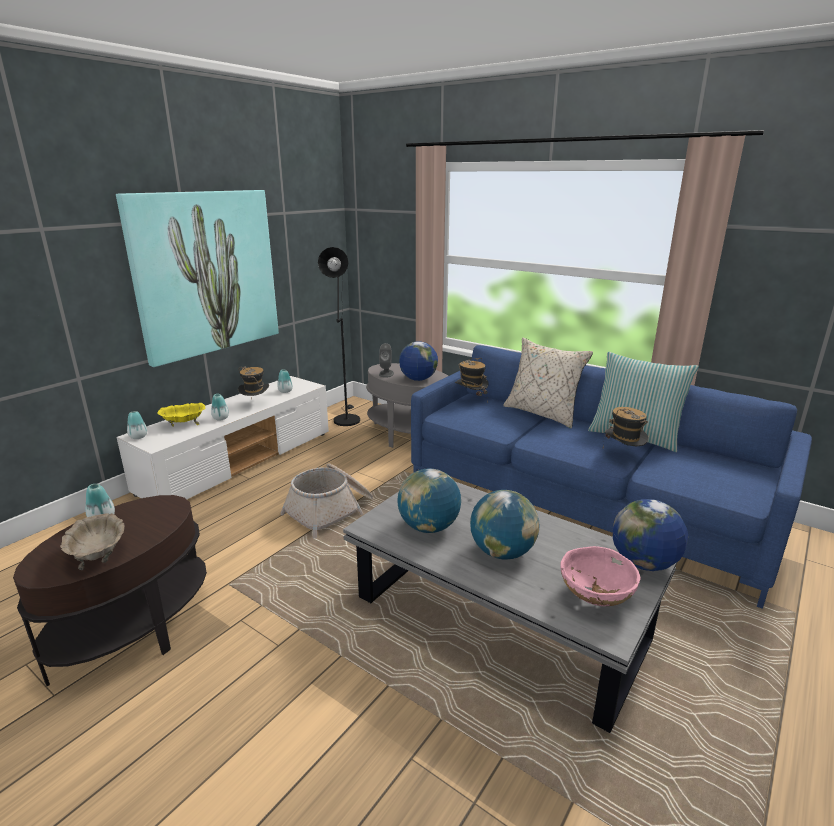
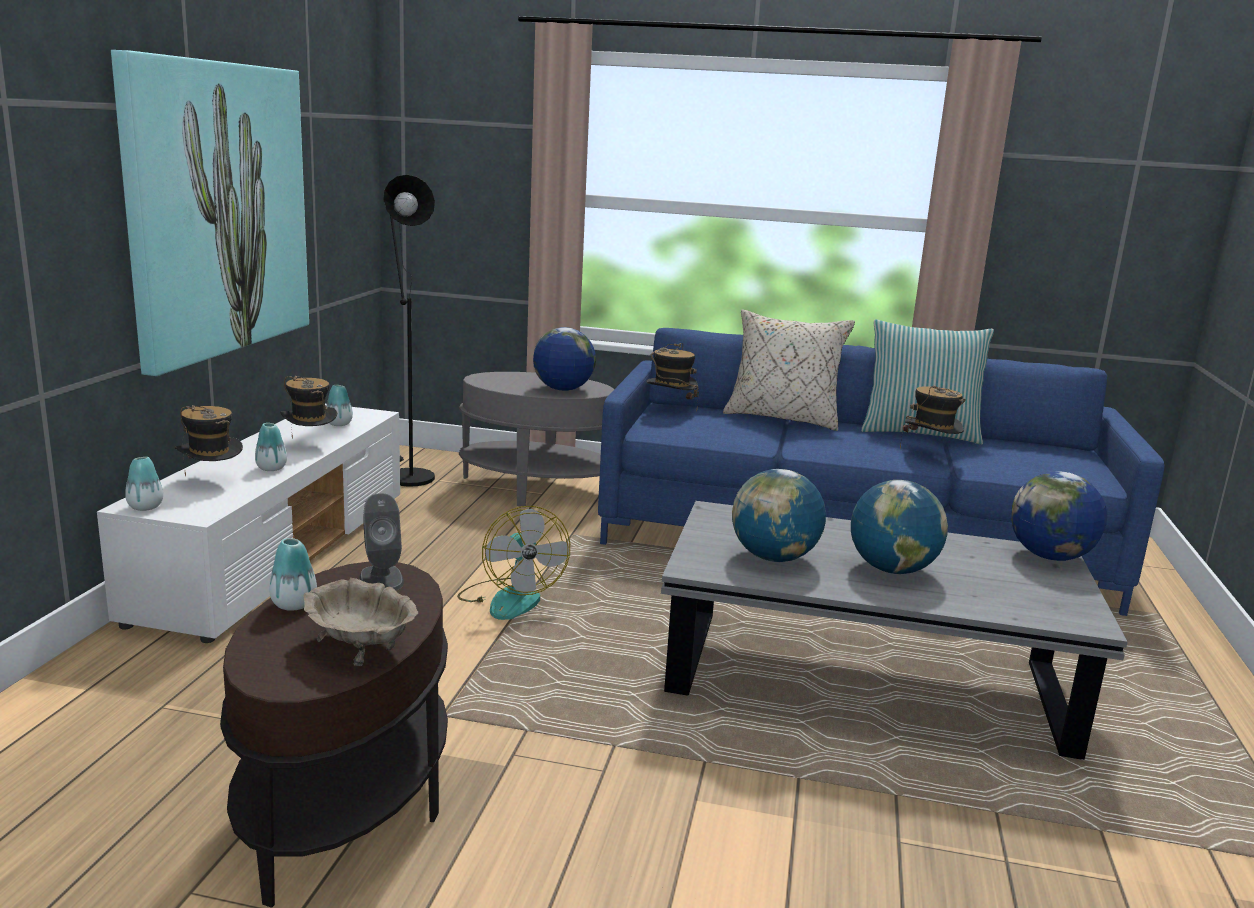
camera: 25 degrees left, 5 degrees down
(184, 424) = (211, 482): yellow bowl -> hat
(330, 510) = (510, 598): basket -> fan
(386, 373) = (503, 385): grey speaker -> grey speaker (381, 579)
(595, 597) = (1037, 594): pink bowl -> none

